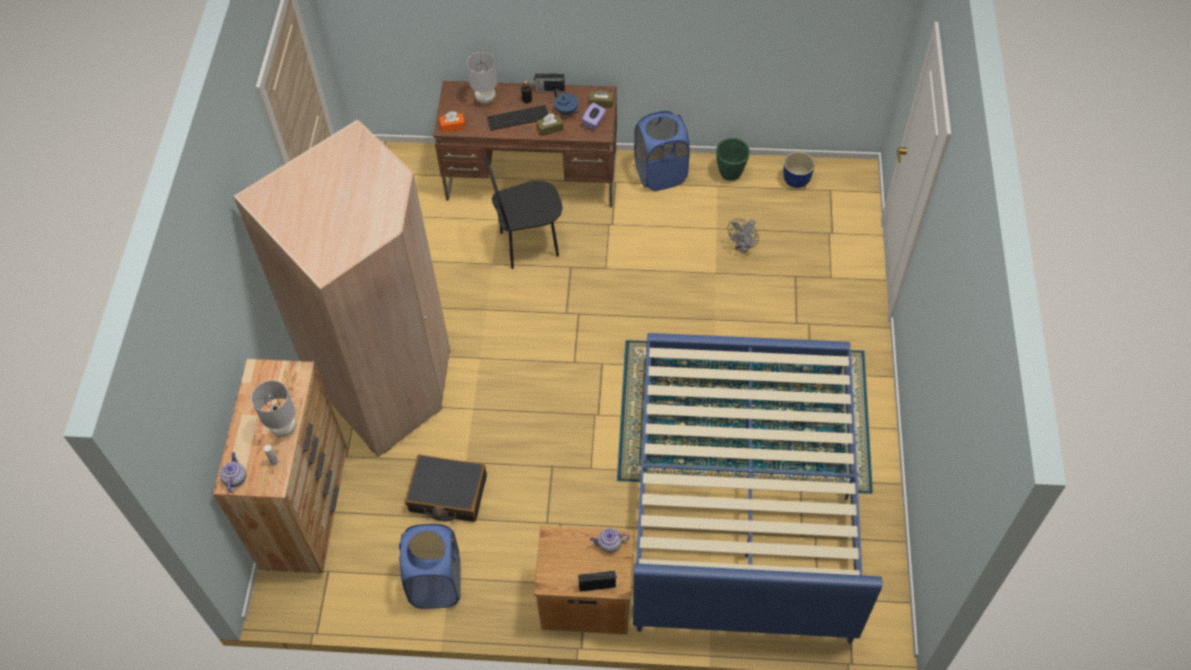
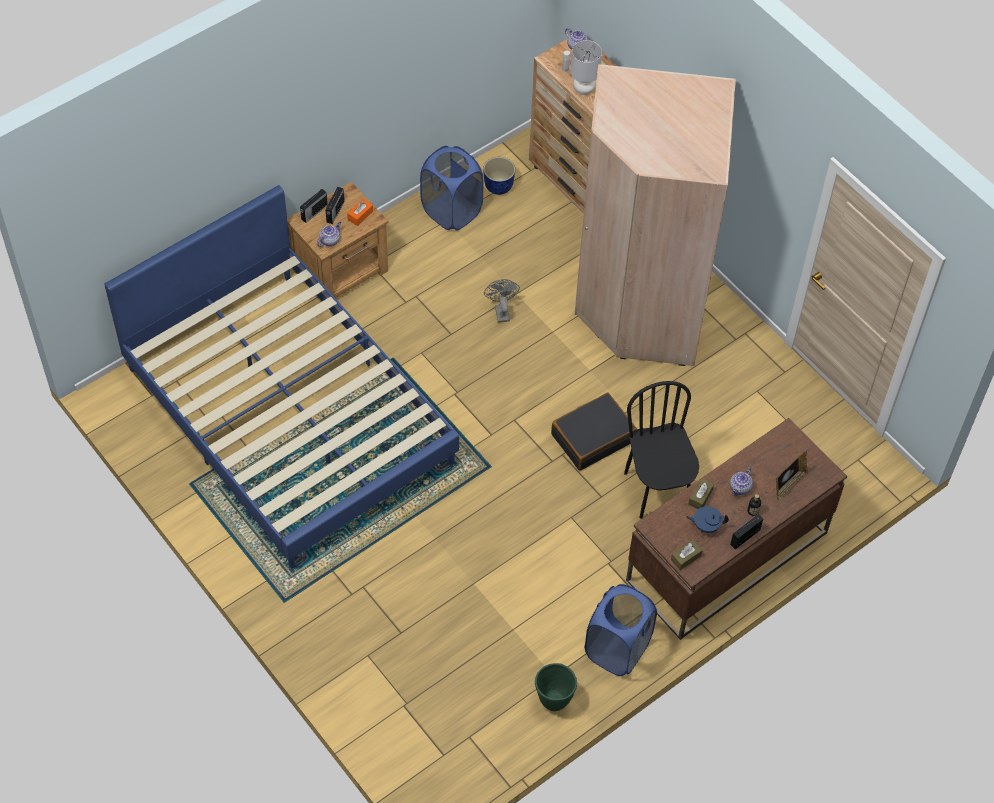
camera: 135 degrees right, 0 degrees up
(448, 494) = (505, 265): black suitcase -> black suitcase (592, 437)
(453, 126) = (783, 438): orange tissue box -> orange tissue box (360, 215)
(485, 99) = (788, 484): grey table lamp -> picture frame
(518, 117) = (740, 488): keyboard -> teapot
(529, 244) = (657, 490): black chair -> black chair turned 45 degrees counterclockwise
(578, 571) = (335, 212): none -> radio
(594, 121) = (671, 533): purple tissue box -> none
(743, 247) = (472, 628): grey fan -> grey fan (501, 310)
(795, 180) = (485, 740): planter -> planter (499, 187)

